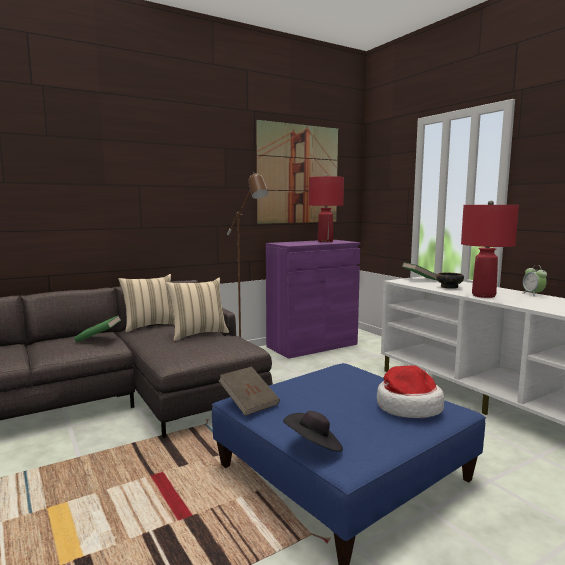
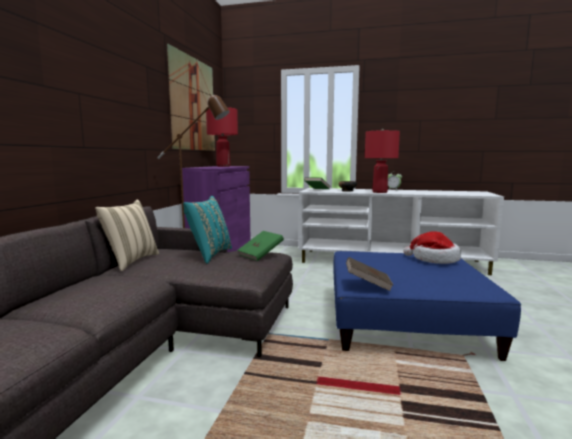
camera: 45 degrees left, 0 degrees up
(98, 338) = (119, 281): green book -> green book (260, 255)
(198, 334) = (209, 255): beige pillow -> turquoise pillow
(314, 446) = (461, 290): black hat -> none

